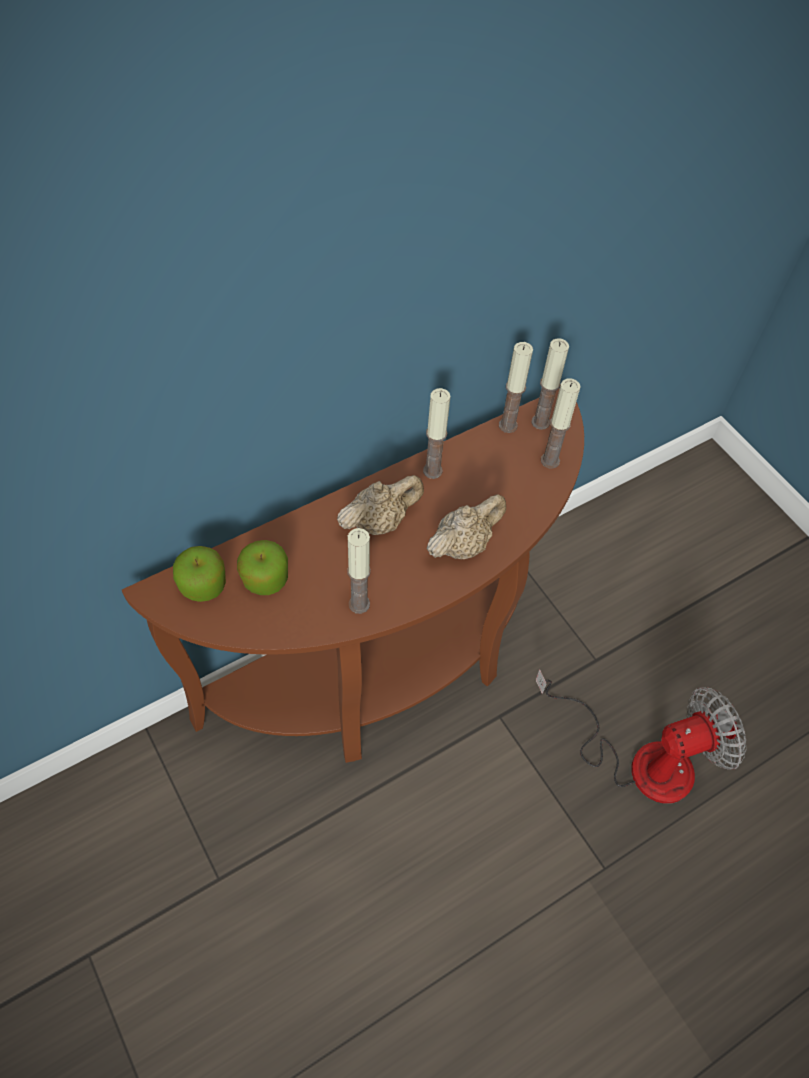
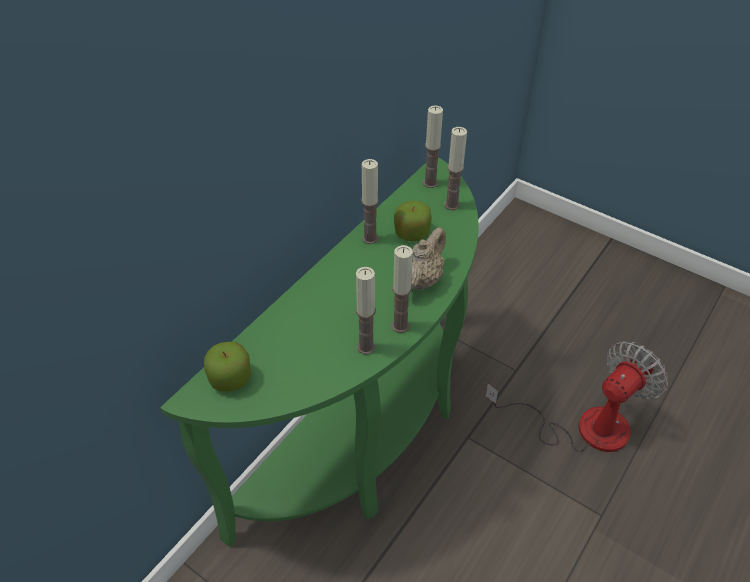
camera: 20 degrees left, 10 degrees down
(265, 579) = (280, 356): apple -> apple (412, 233)
(379, 522) = (349, 285): beige teapot -> none
(389, 671) = (368, 437): brown console table -> green console table
(507, 425) = (408, 192): candle -> candle (400, 325)

